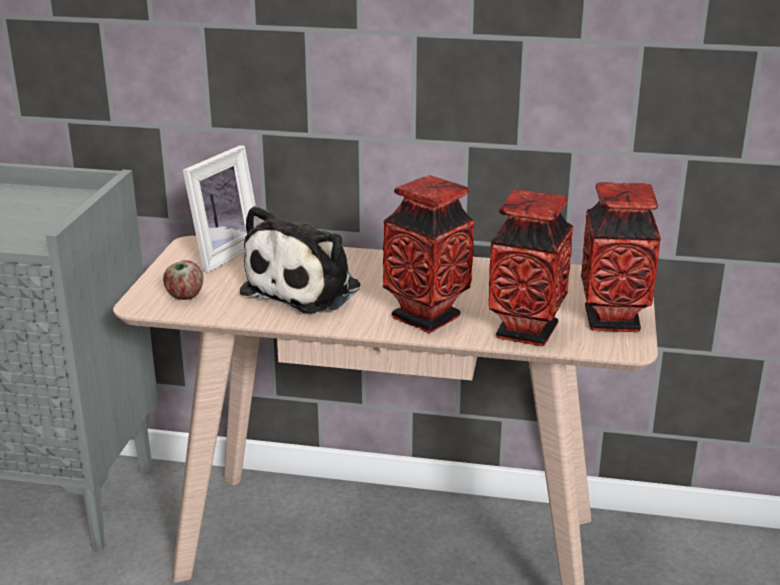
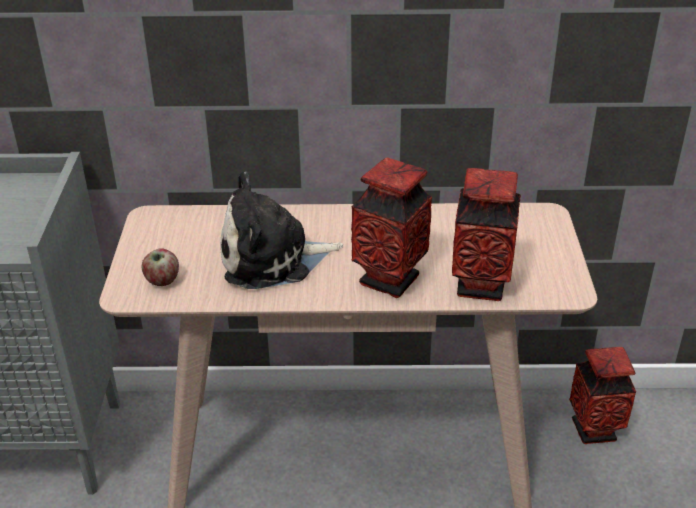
camera: 10 degrees left, 10 degrees up
(221, 254) = (179, 225): picture frame -> none
(307, 288) = (272, 258): plush toy -> plush toy turned 60 degrees clockwise
(612, 320) = (549, 264): vase -> vase (594, 430)

